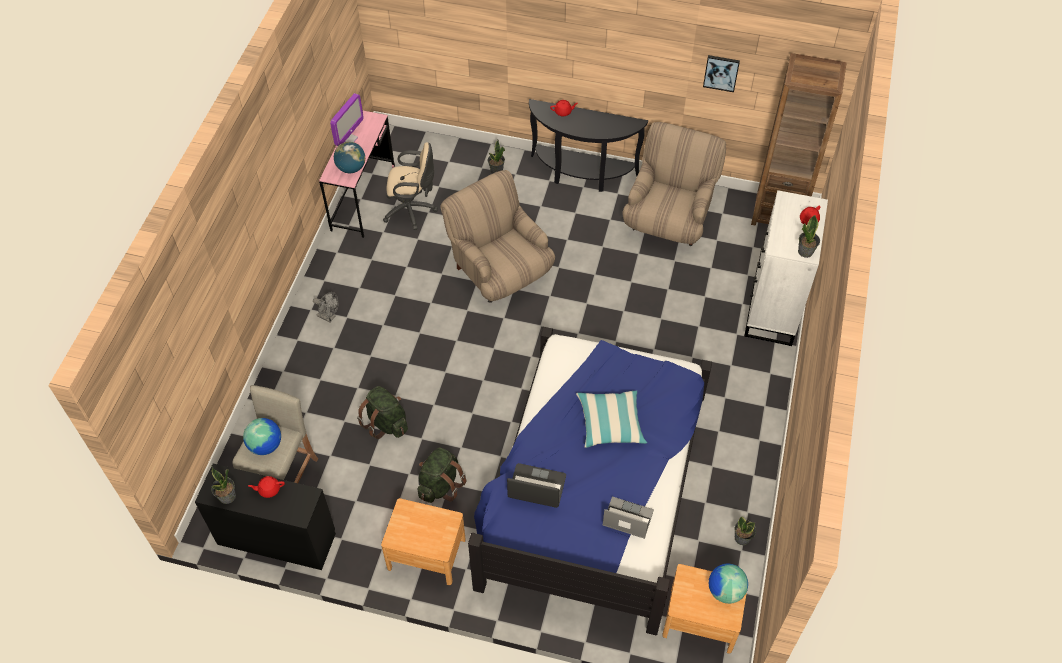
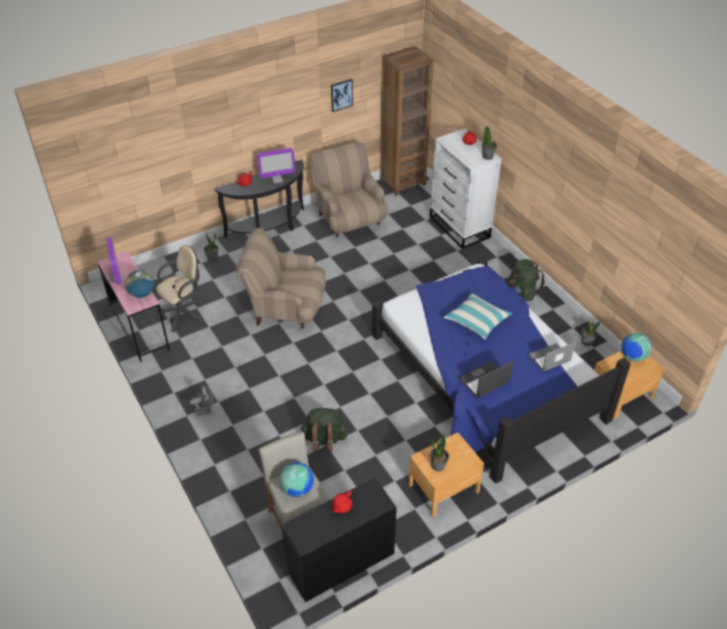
camera: 45 degrees left, 10 degrees down
(227, 497) = (319, 534): potted plant -> potted plant (438, 465)
(440, 485) = (402, 445): green backpack -> green backpack (522, 292)
(597, 128) = (277, 179): none -> monitor

